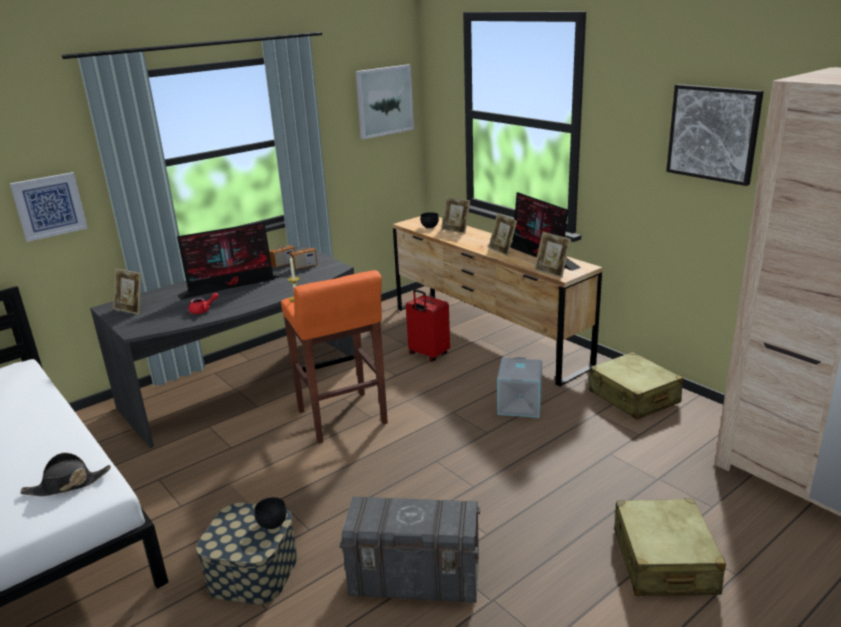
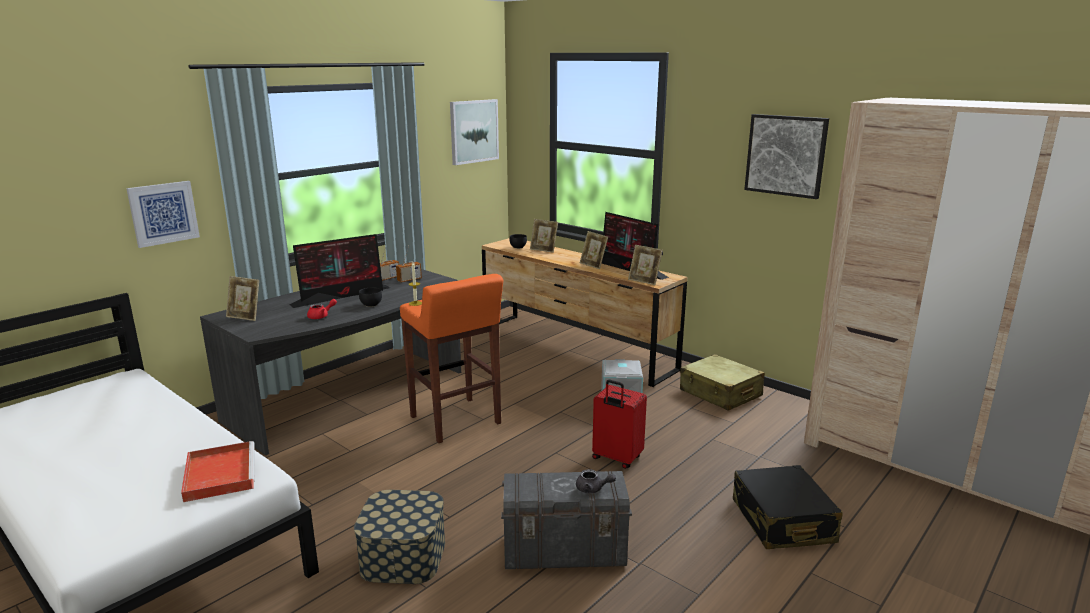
camera: 10 degrees left, 5 degrees down
(67, 485) = (219, 473): black hat -> red tray
(273, 523) = (426, 505): black bowl -> black bowl (372, 305)
(428, 354) = (523, 365): red suitcase -> red suitcase (616, 458)
(439, 522) = (593, 489): none -> grey teapot
(663, 561) = (782, 521): beige suitcase -> black suitcase

